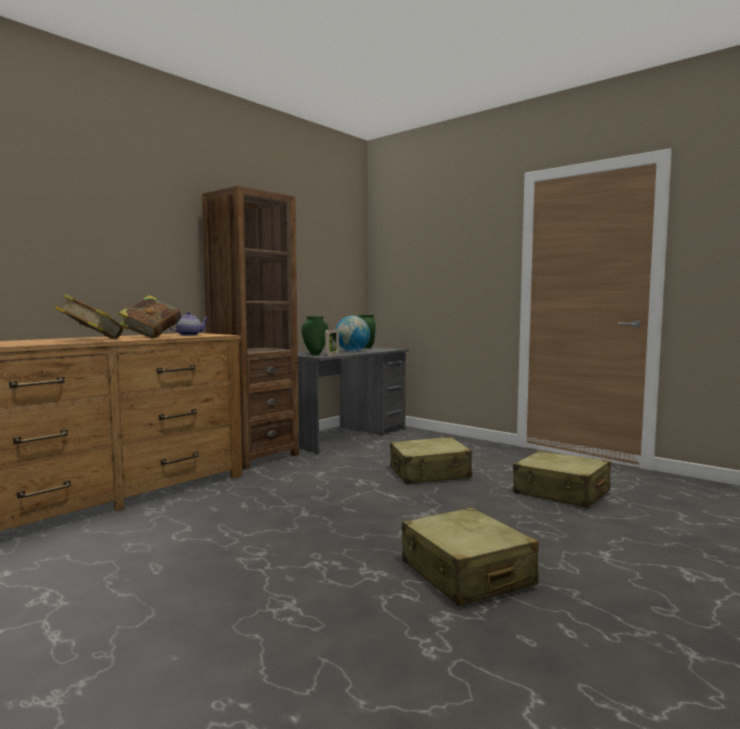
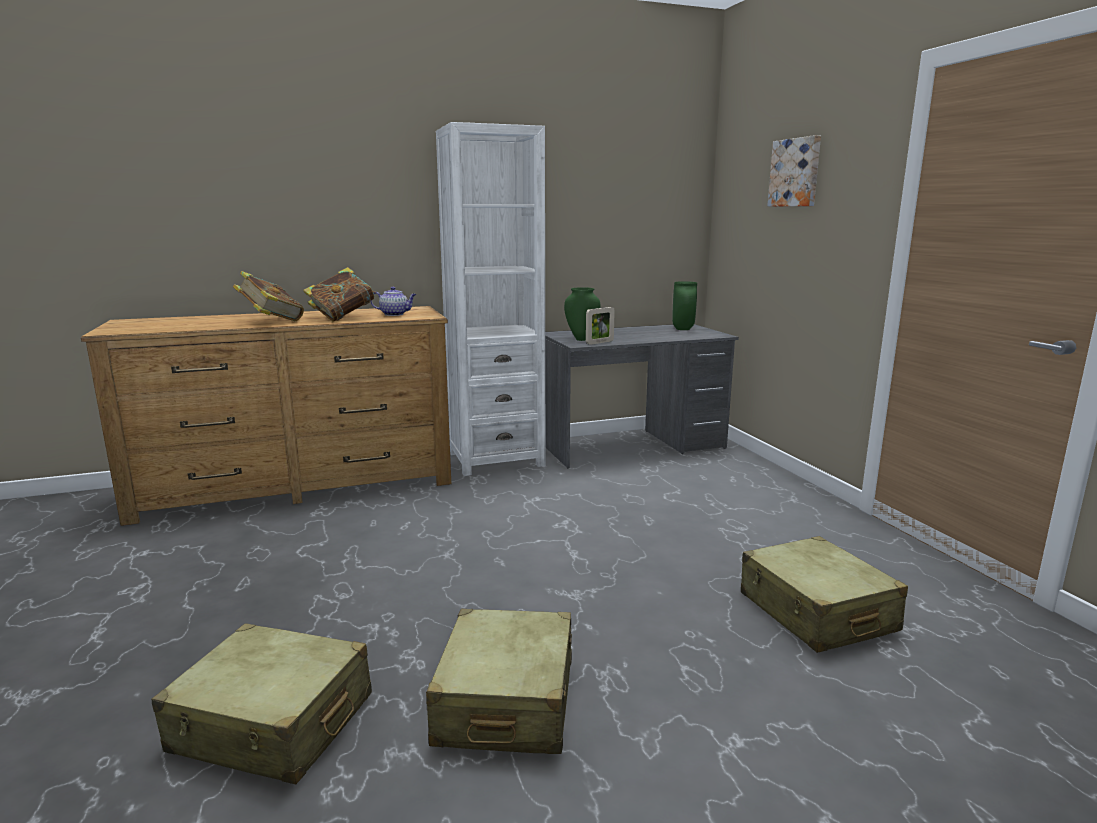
camera: 30 degrees right, 10 degrees up
(255, 456) = (496, 459): brown bookcase -> white bookcase
(352, 351) = (645, 336): globe -> none
(430, 473) = (666, 530): beige suitcase -> beige suitcase (273, 724)
(440, 241) = (796, 173): none -> picture

